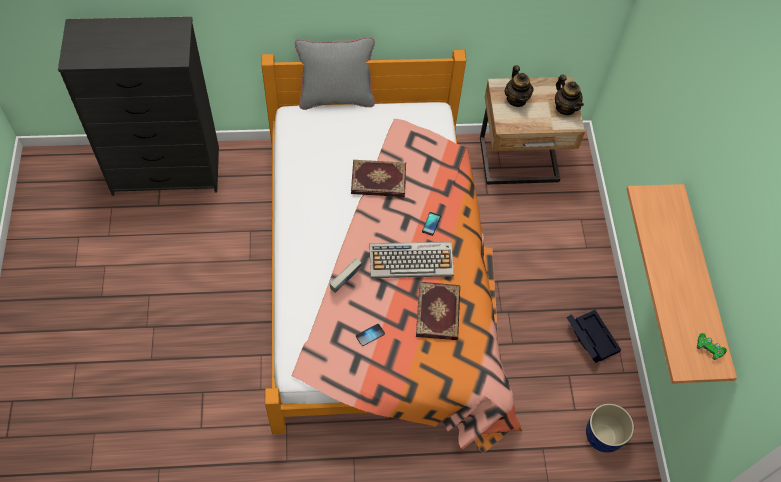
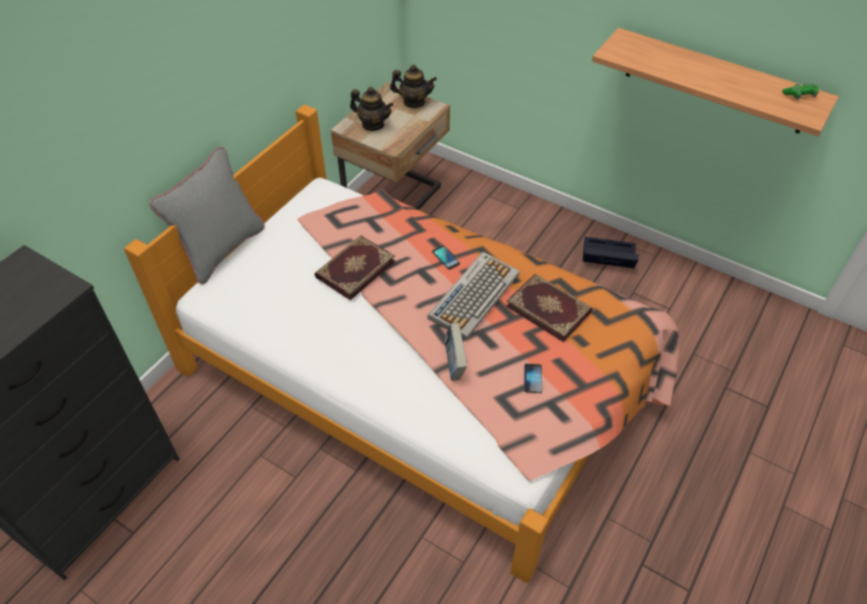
camera: 50 degrees left, 10 degrees down
(603, 437) = (708, 305): planter -> none

